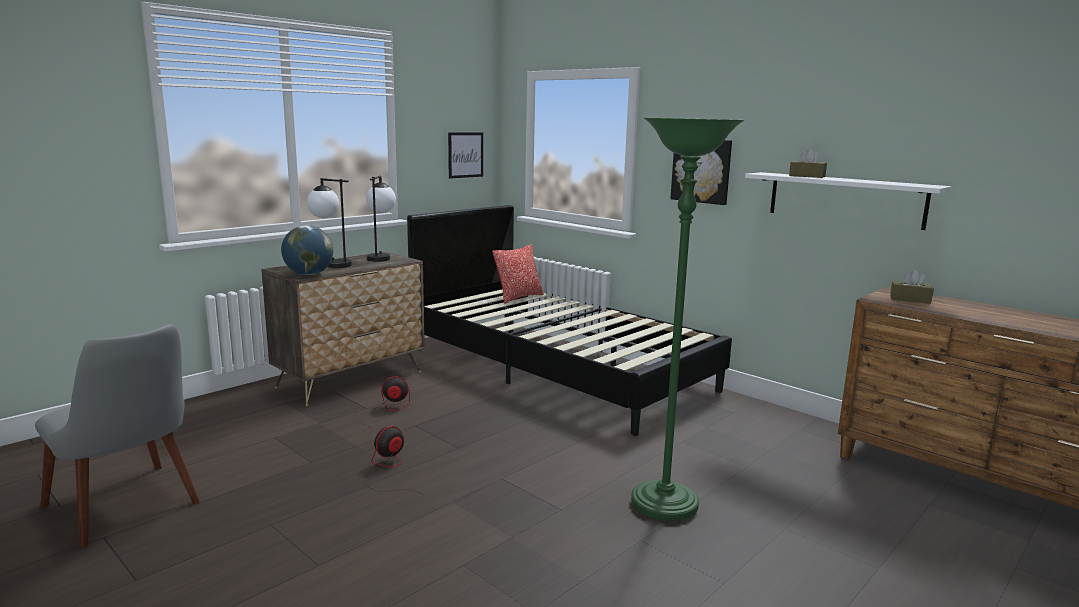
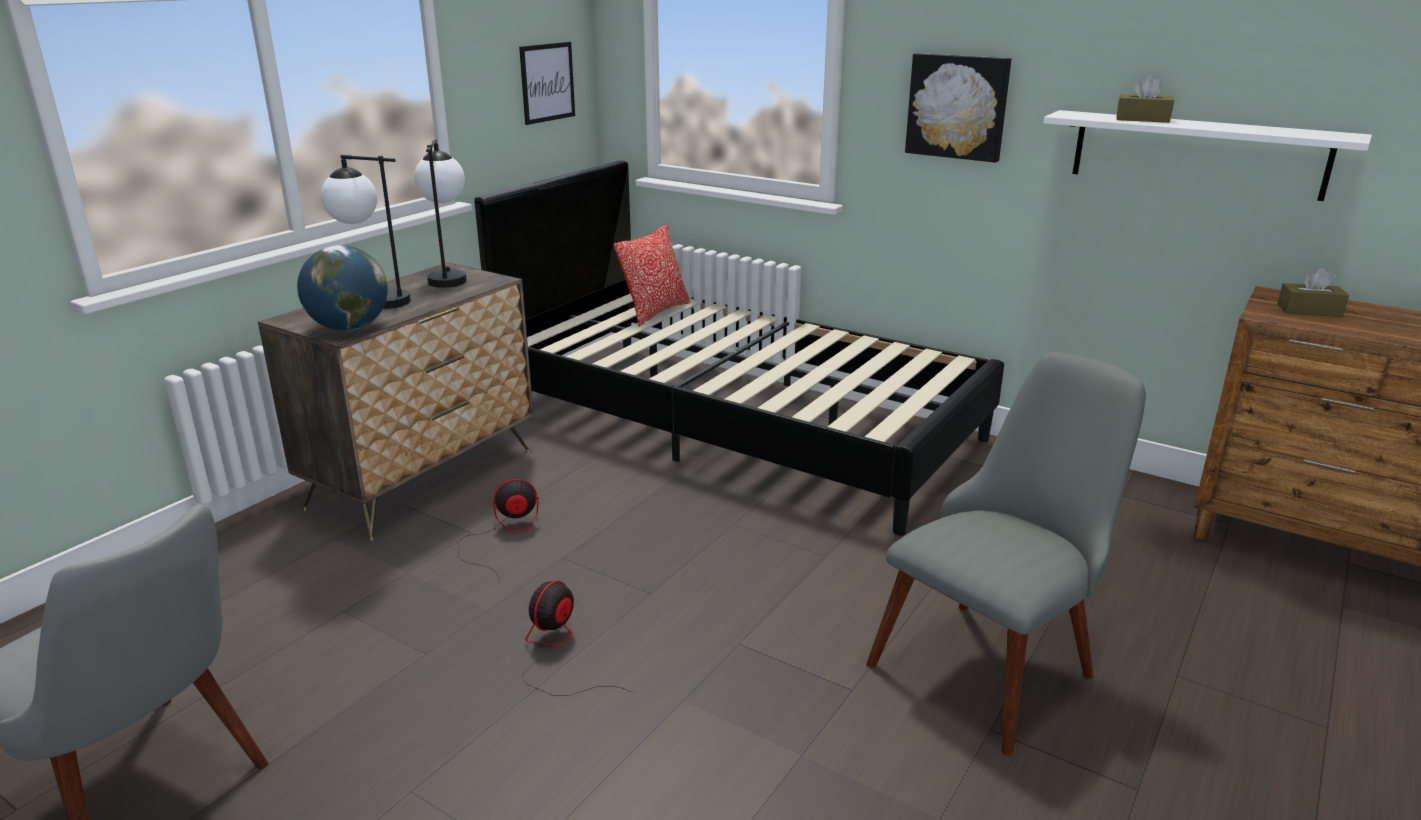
camera: 10 degrees left, 10 degrees up
(664, 504) = (996, 658): green floor lamp -> grey chair

